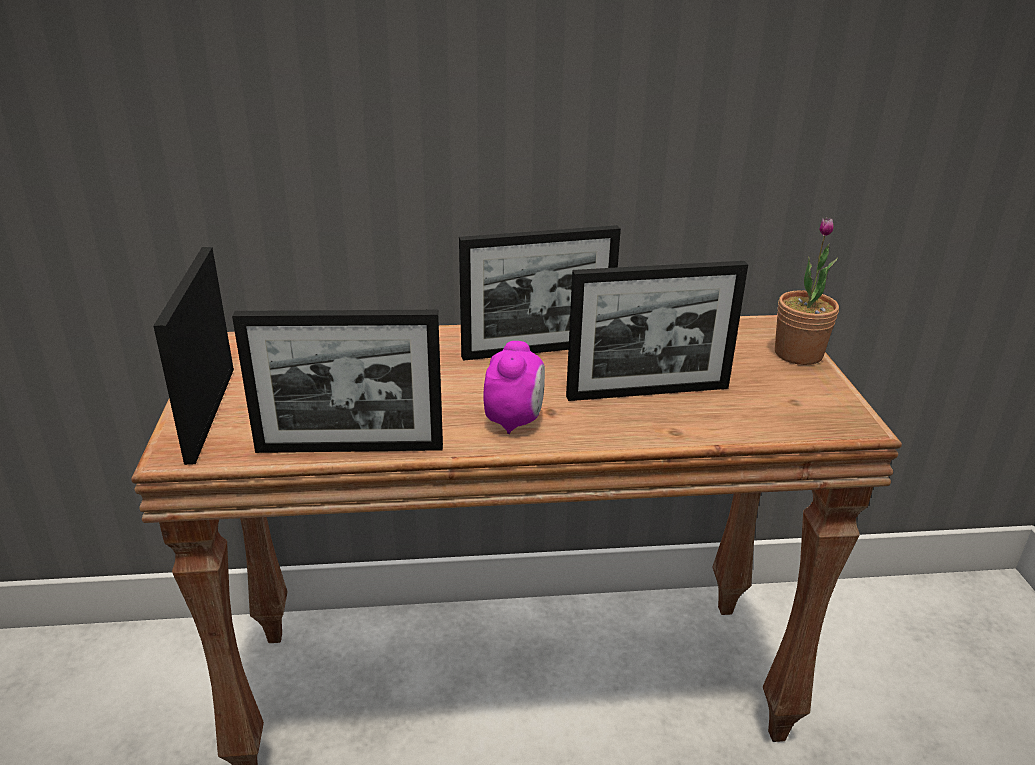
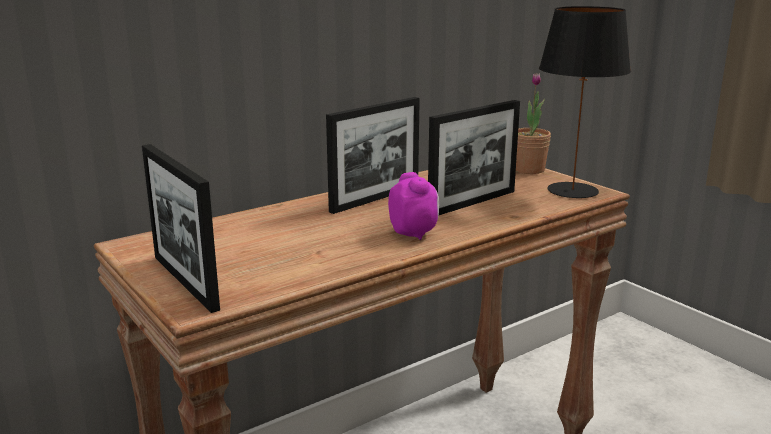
camera: 30 degrees left, 10 degrees down
(350, 448) = (325, 273): picture frame -> none
(816, 411) = (572, 191): none -> black table lamp

